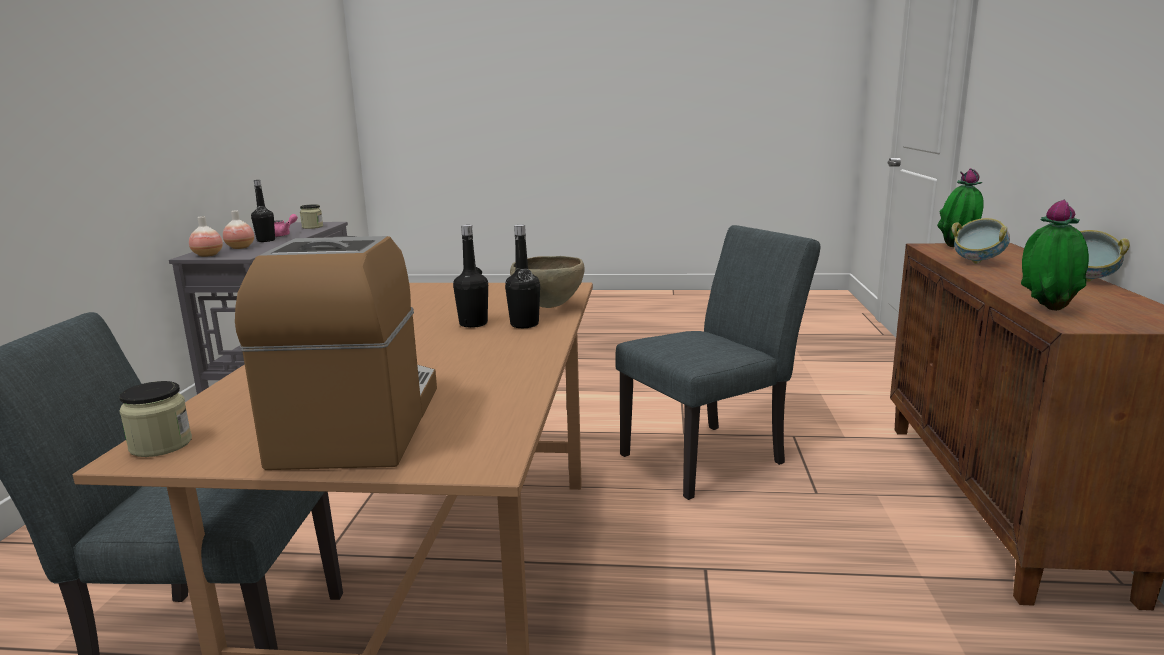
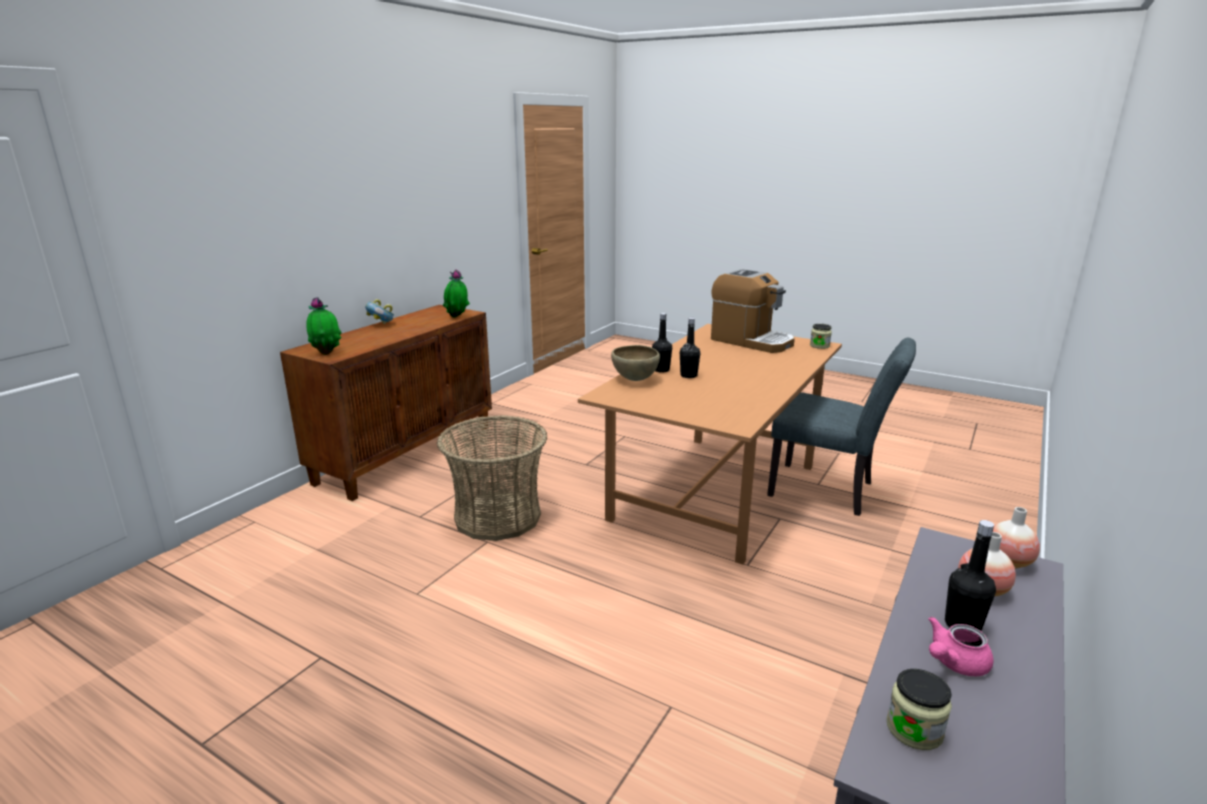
camera: 155 degrees left, 5 degrees up
(360, 424) = (751, 341): coffee machine -> coffee machine turned 75 degrees counterclockwise
(712, 456) = (497, 517): grey chair -> basket
(977, 262) = (372, 341): bowl -> none

